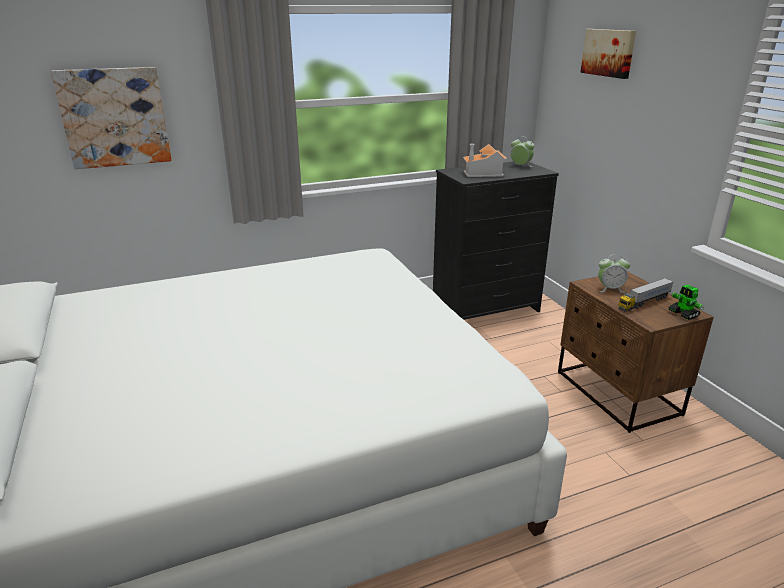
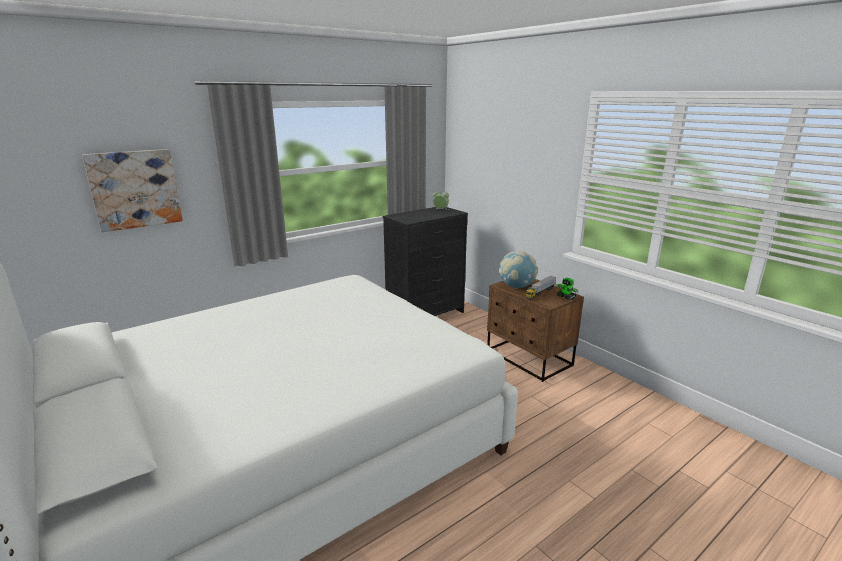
camera: 15 degrees left, 5 degrees down
(484, 173) = (417, 216): toy house -> none
(609, 52) = (493, 131): picture -> none
(610, 289) = (516, 287): alarm clock -> globe

